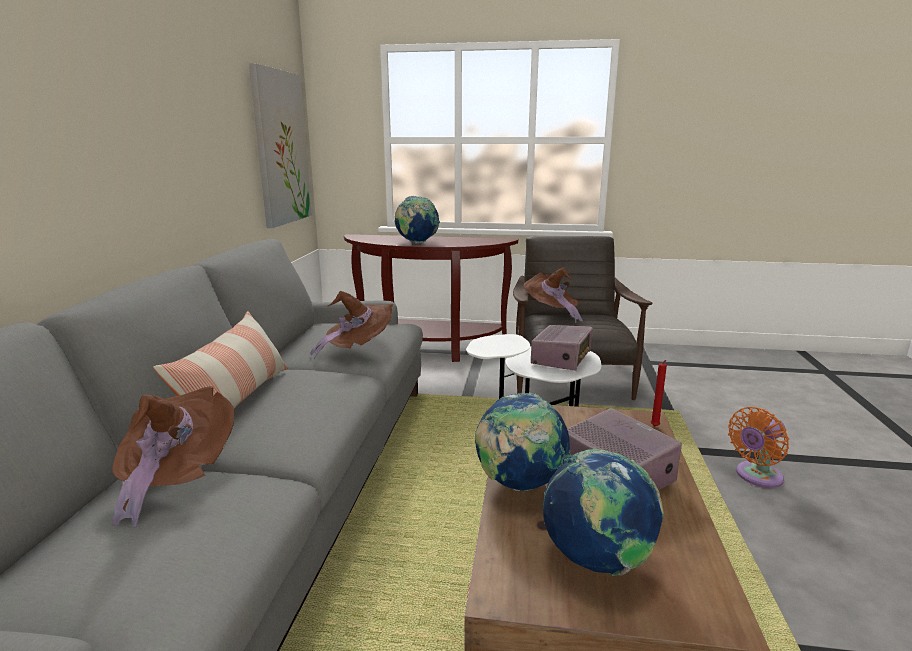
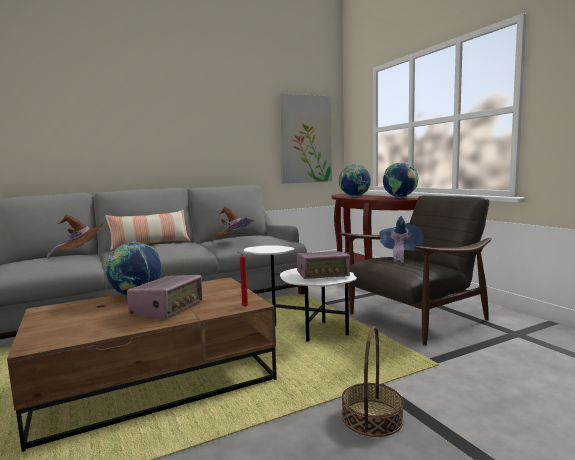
camera: 55 degrees right, 10 degrees down
(552, 313) = (400, 256): brown hat -> blue hat
(597, 560) = (74, 318): globe -> globe (400, 198)
(756, 476) = (372, 418): orange fan -> basket

